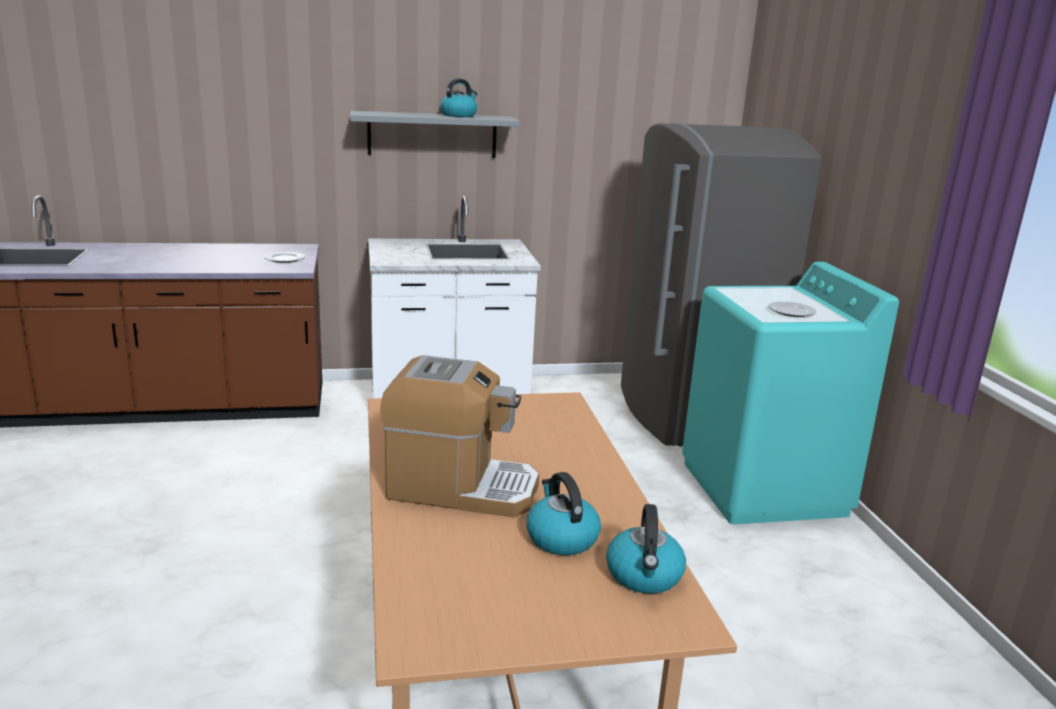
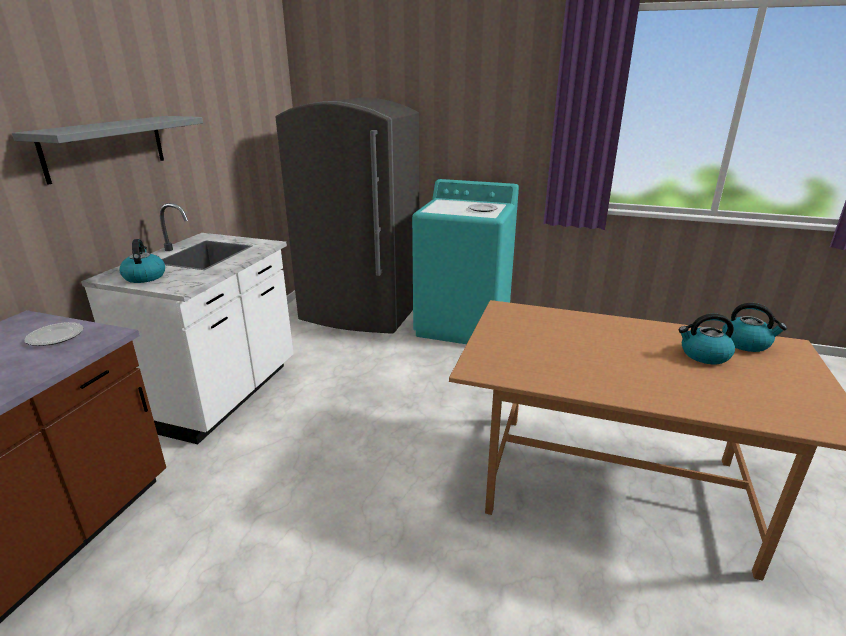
camera: 60 degrees left, 5 degrees up
(459, 115) = (137, 120): kettle -> kettle (144, 277)
(461, 488) = (632, 372): coffee machine -> none

